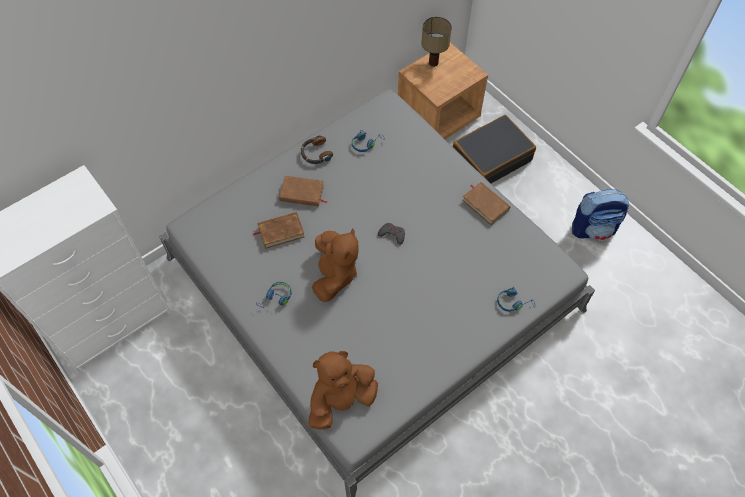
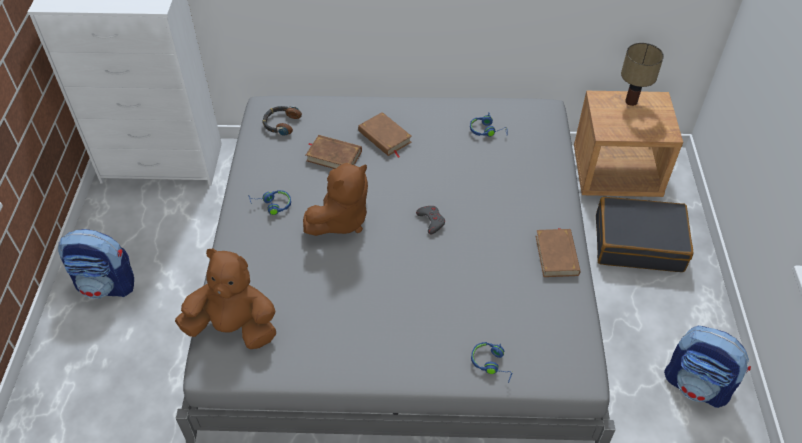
camera: 40 degrees right, 10 degrees down
(173, 442) = (107, 285): none -> backpack
(315, 153) = (431, 112): headphones -> headphones (281, 123)

